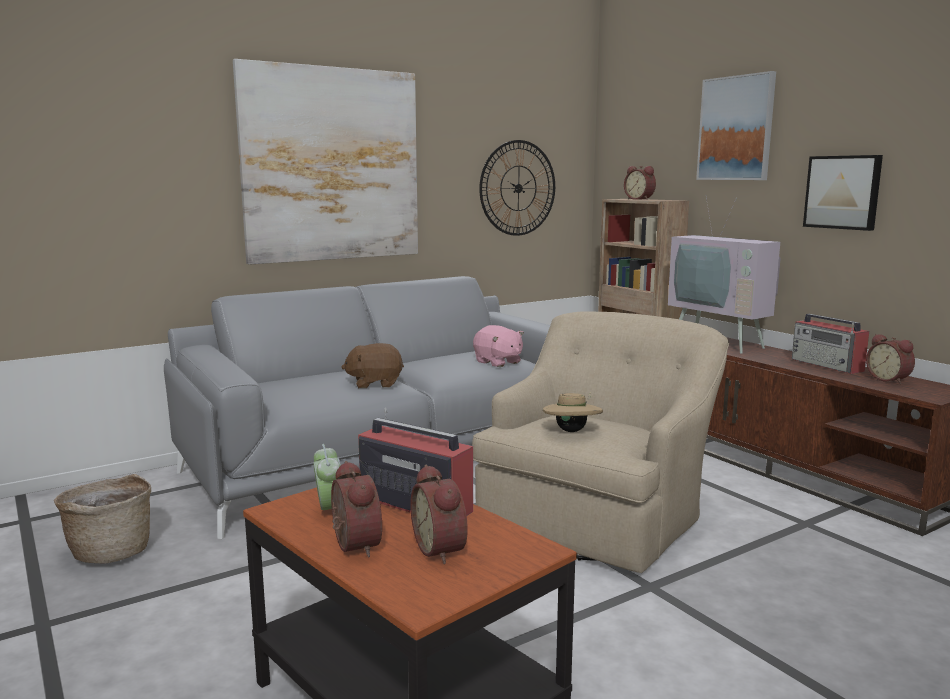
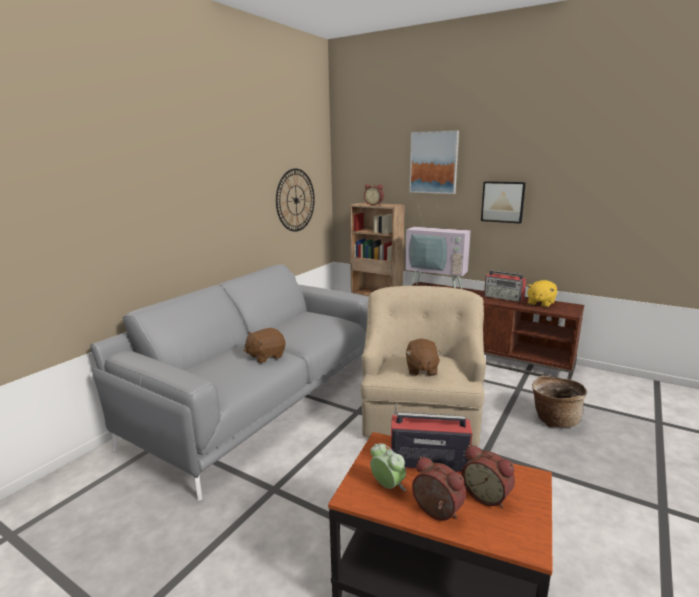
camera: 25 degrees left, 5 degrees up
(111, 551) = (120, 539): basket -> basket (554, 419)
(332, 165) = (189, 198): picture -> none
(498, 362) = (323, 322): pink plush toy -> none
(572, 431) = (421, 370): beige hat -> brown plush toy
(889, 379) = (540, 303): alarm clock -> yellow plush toy

